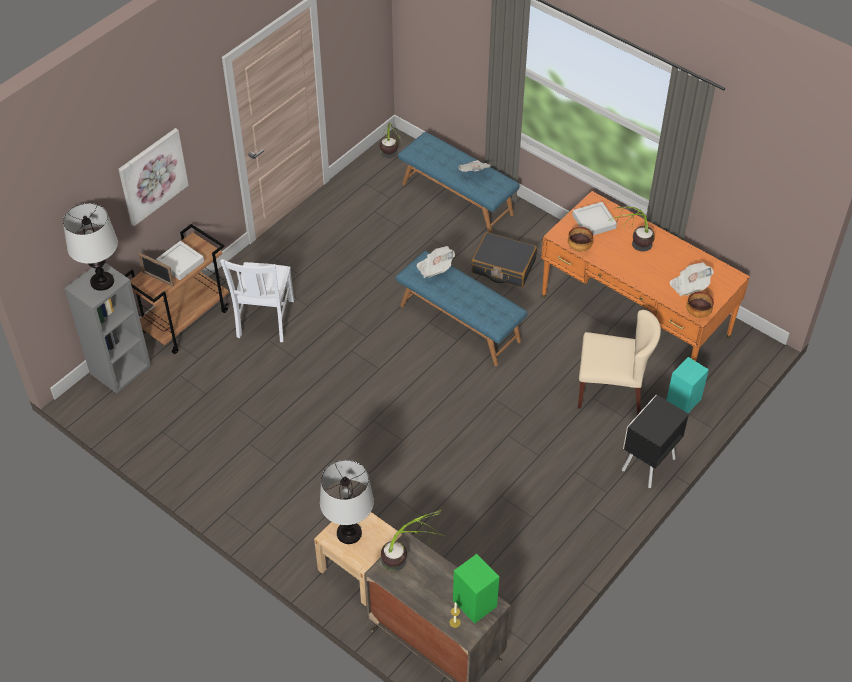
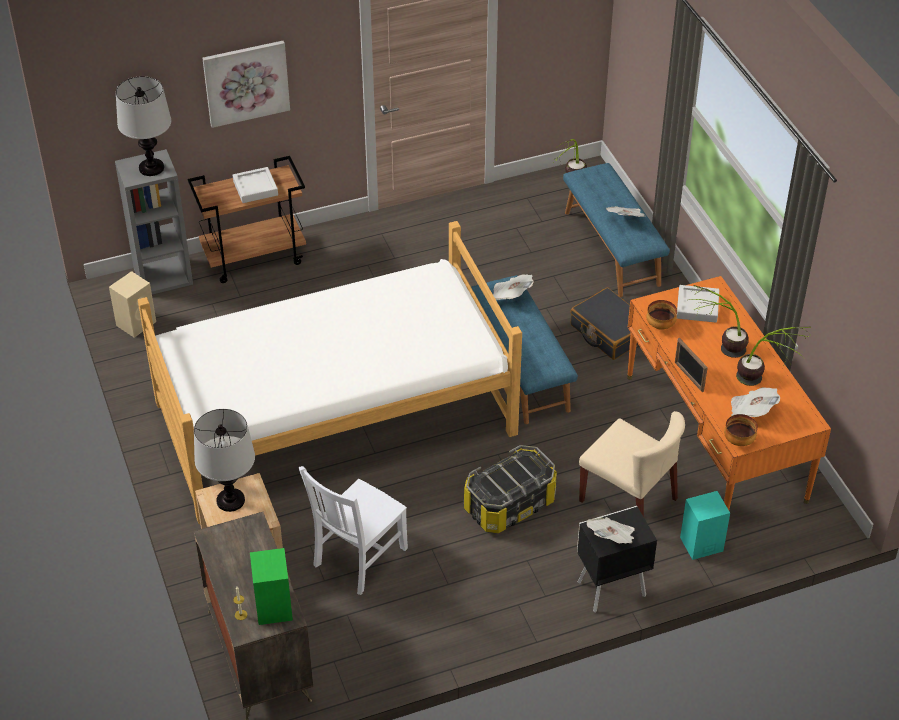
camera: 30 degrees right, 5 degrees down
(128, 419) = (137, 323): none -> beige speaker
(158, 279) = (224, 194): picture frame -> picture frame (688, 376)
(264, 320) = (329, 287): white chair -> white chair (358, 558)
(349, 426) = (334, 417): none -> bed
(409, 560) = (244, 539): potted plant -> potted plant (764, 382)
(531, 434) = (510, 505): none -> storage box
(658, 427) = (612, 538): none -> newspaper

